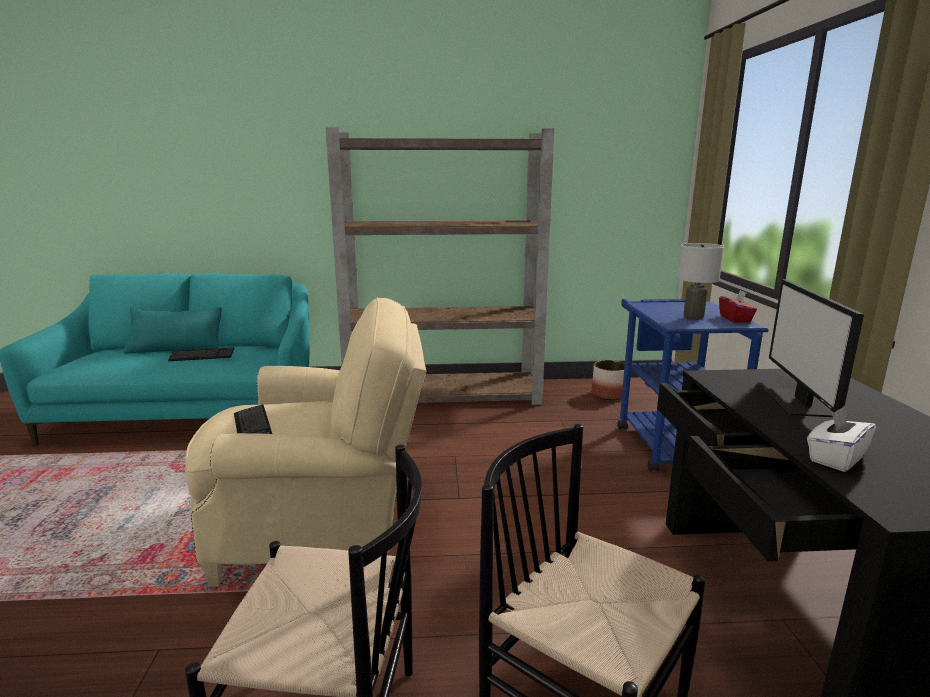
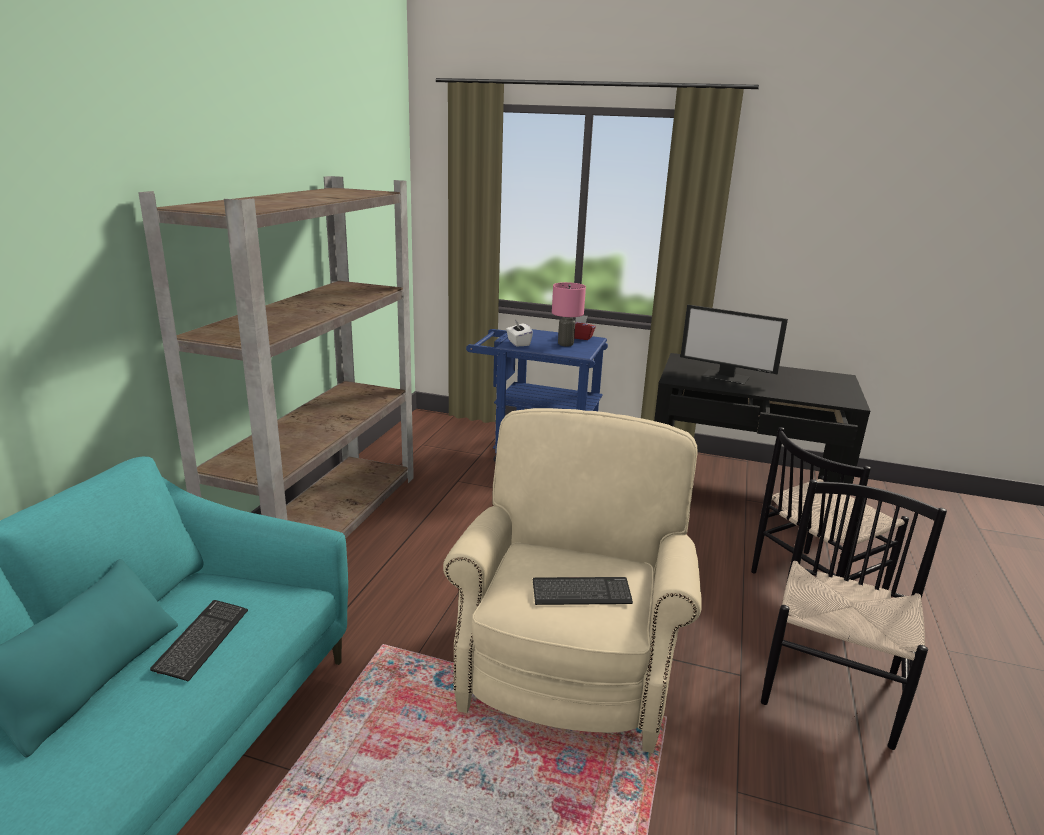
camera: 70 degrees left, 5 degrees up
(608, 394) = (425, 443): planter -> none
(694, 317) = (565, 344): white table lamp -> pink table lamp
(835, 458) = (800, 394): white tissue box -> white tissue box (518, 343)

